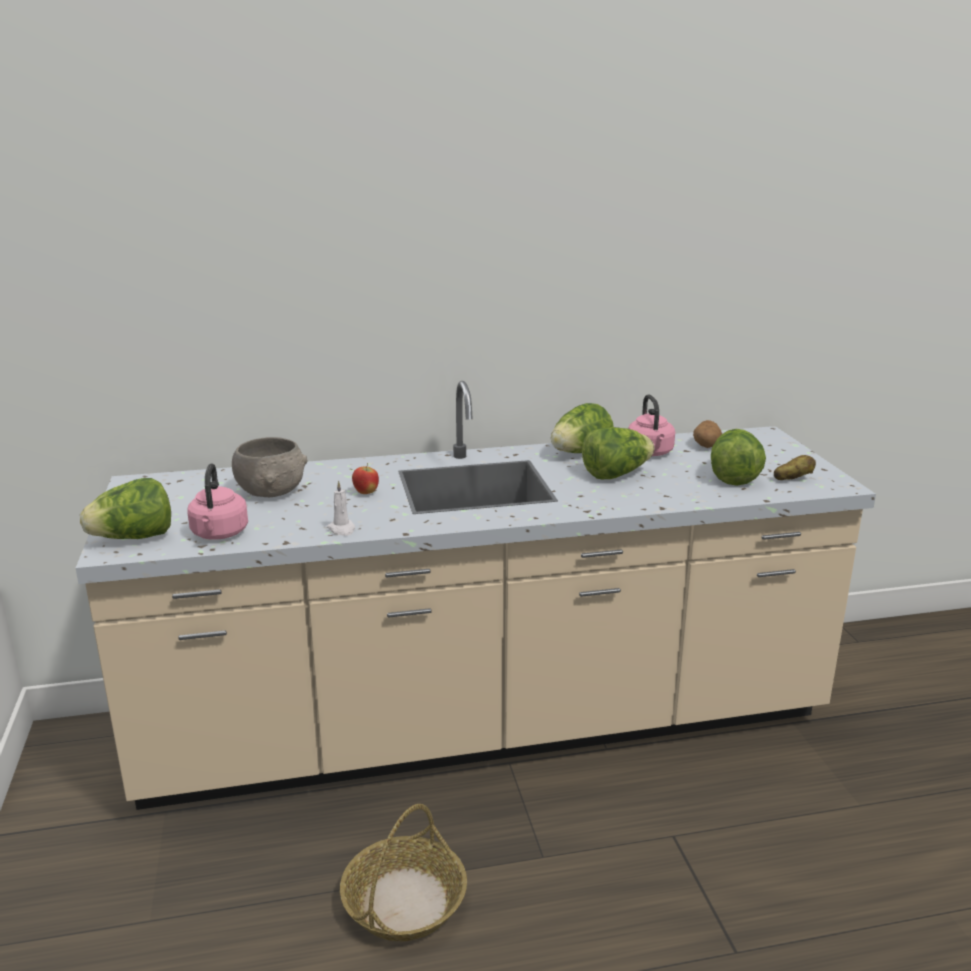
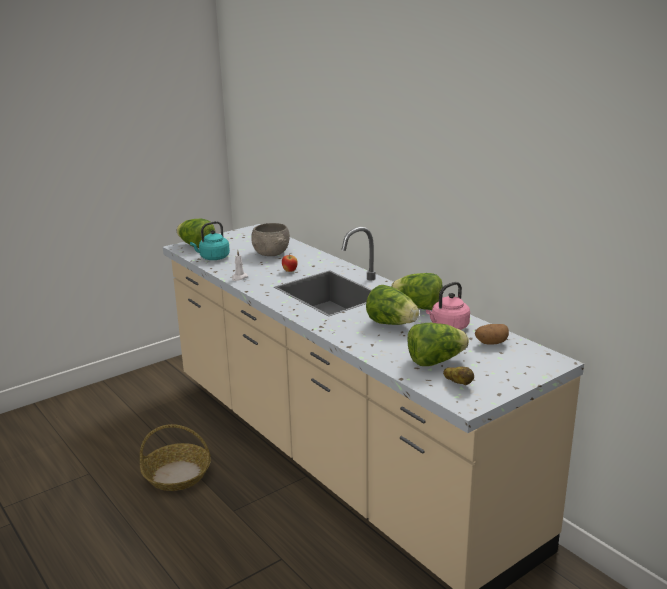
camera: 65 degrees right, 0 degrees up
(219, 534) = (213, 258): pink kettle -> turquoise kettle

